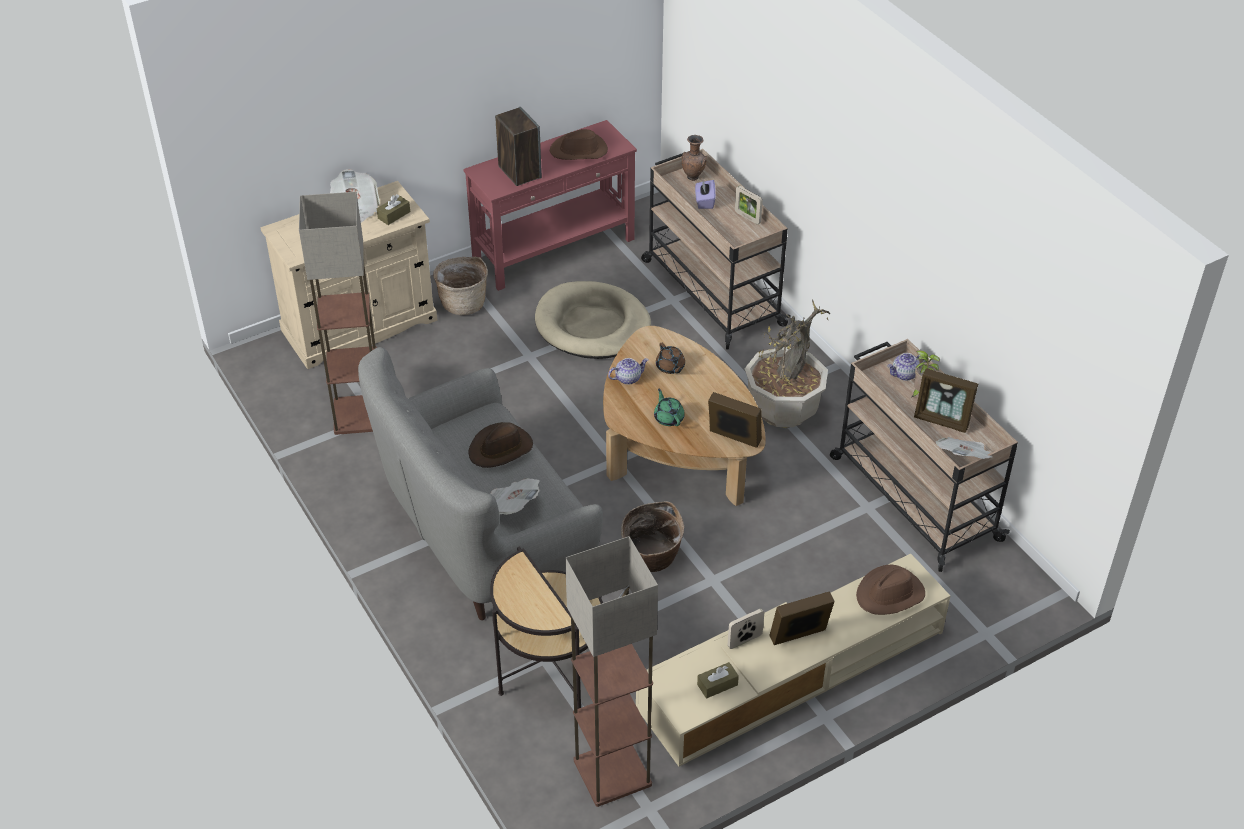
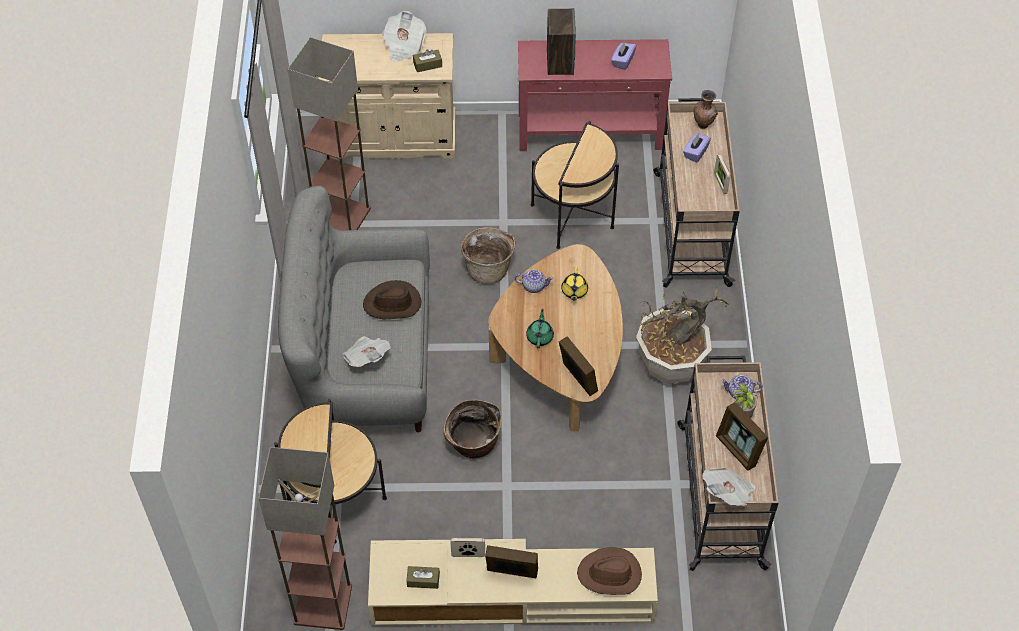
camera: 30 degrees right, 10 degrees up
(463, 302) = (485, 150): basket -> basket (488, 268)
(579, 151) = (622, 61): brown hat -> purple tissue box
(592, 325) = (572, 216): beige dog bed -> side table
(670, 367) = (574, 291): brown teapot -> yellow teapot

